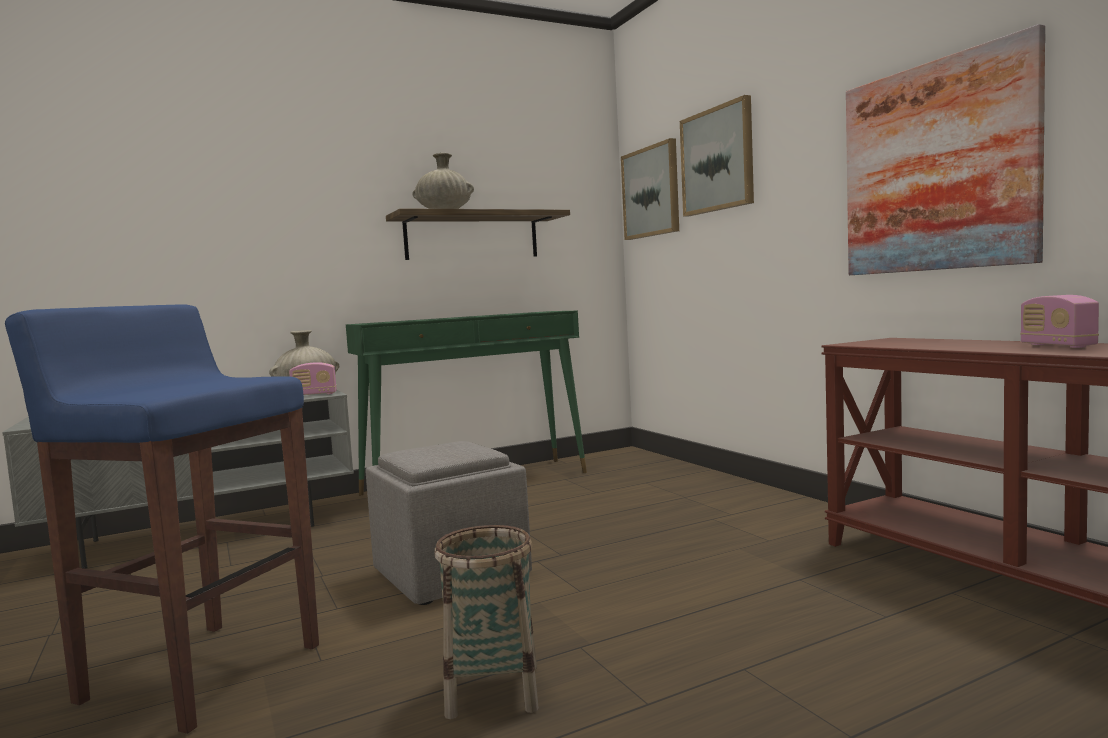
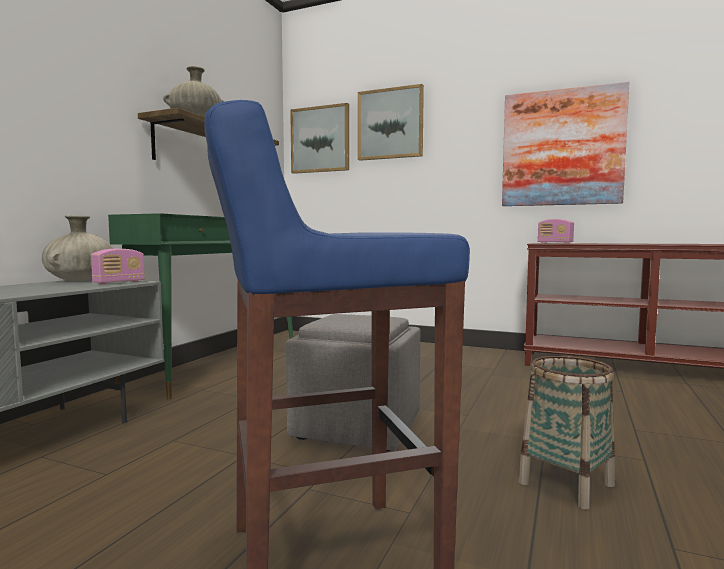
camera: 40 degrees left, 0 degrees up
(1057, 346) = (652, 243): radio -> radio (555, 243)

